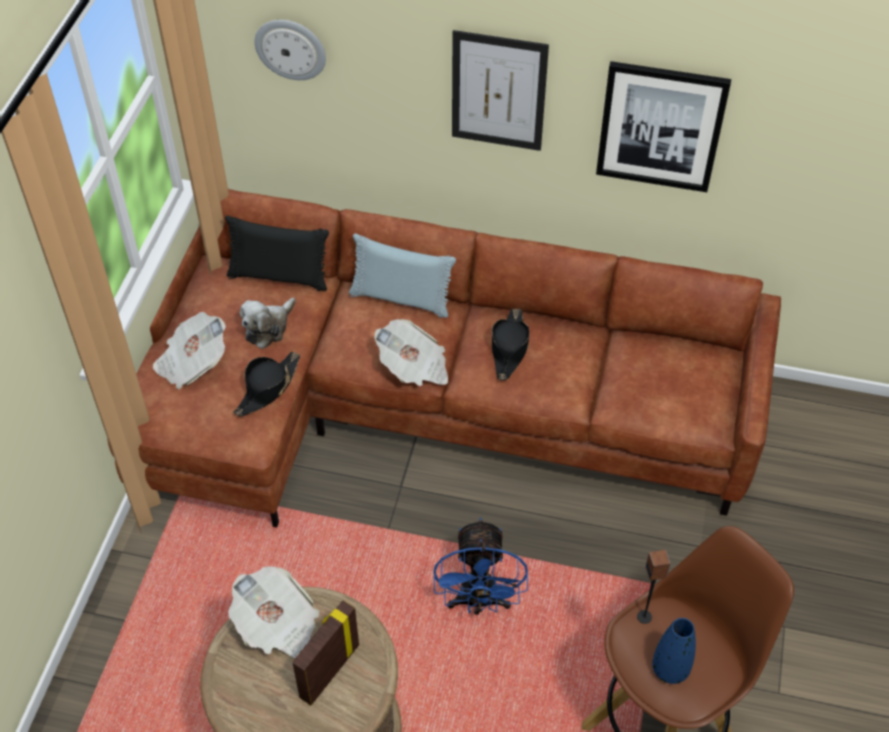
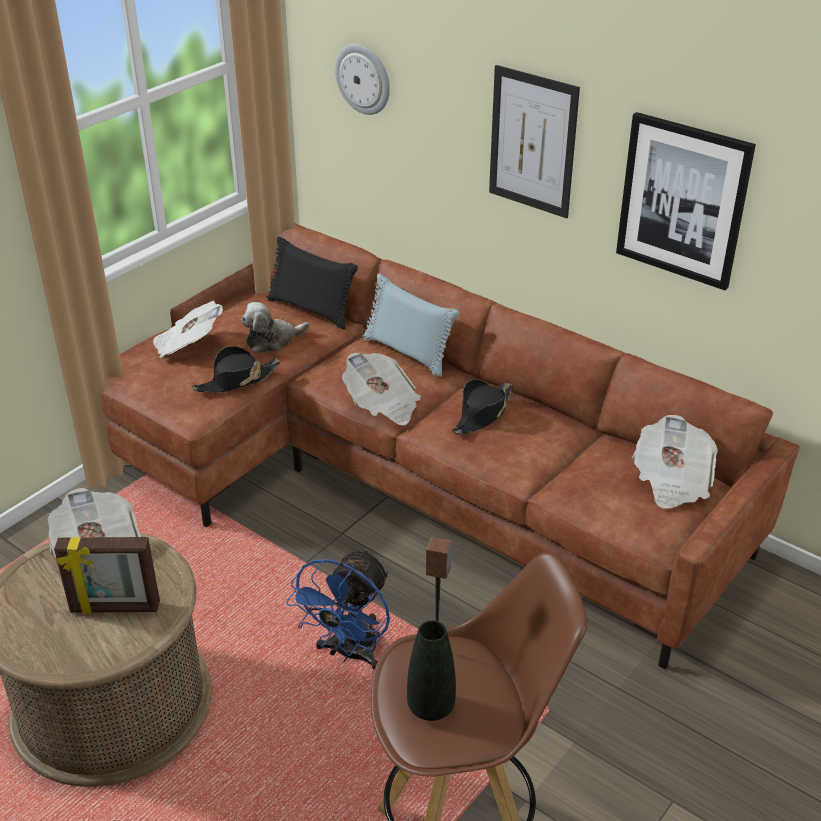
camera: 25 degrees right, 15 degrees down
(328, 671) = (115, 609): picture frame -> picture frame turned 150 degrees counterclockwise
(670, 669) = (431, 707): blue vase -> black vase
(698, 366) = (671, 481): none -> newspaper

